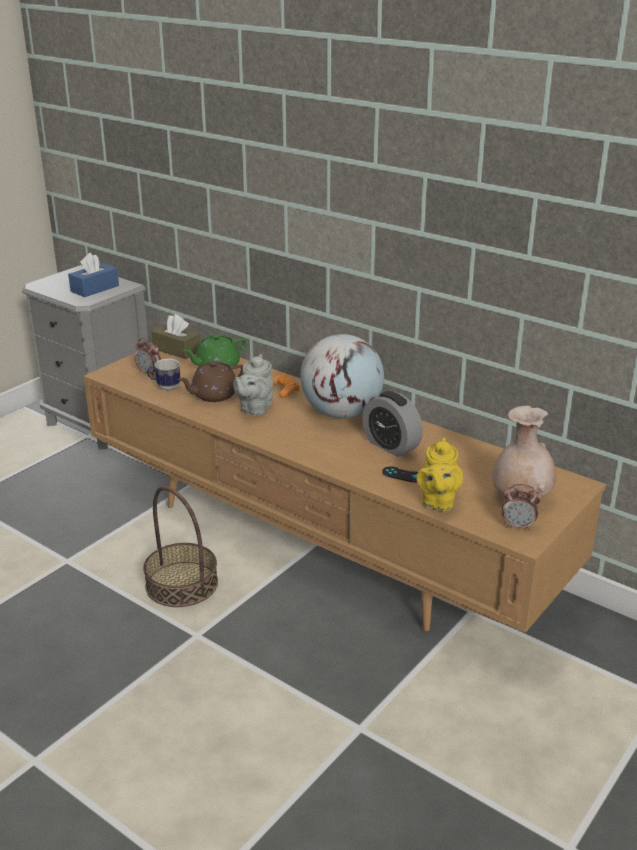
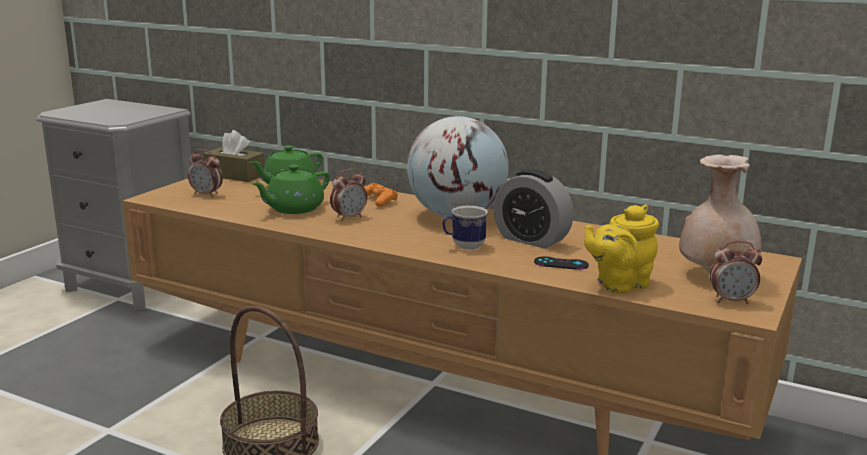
camera: 10 degrees left, 10 degrees down
(95, 288) = (129, 113): blue tissue box -> none
(165, 387) = (230, 205): mug -> mug (463, 246)
(213, 395) = (293, 209): brown teapot -> green teapot
(254, 409) = (349, 217): grey teapot -> alarm clock
(437, 502) = (619, 285): yellow teapot -> yellow teapot turned 60 degrees clockwise

